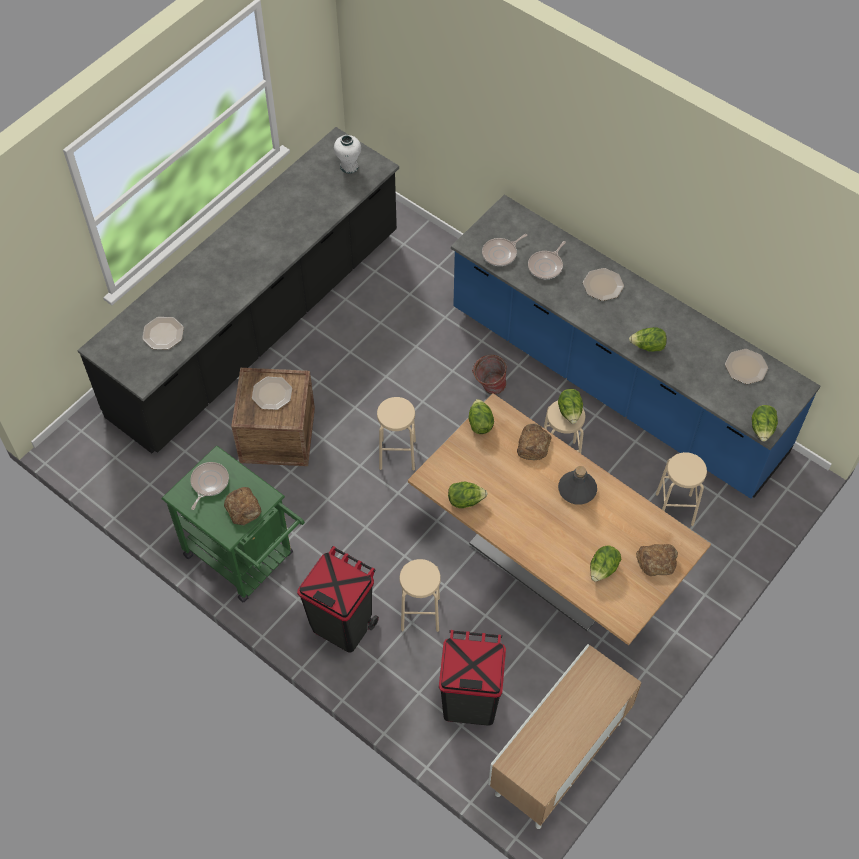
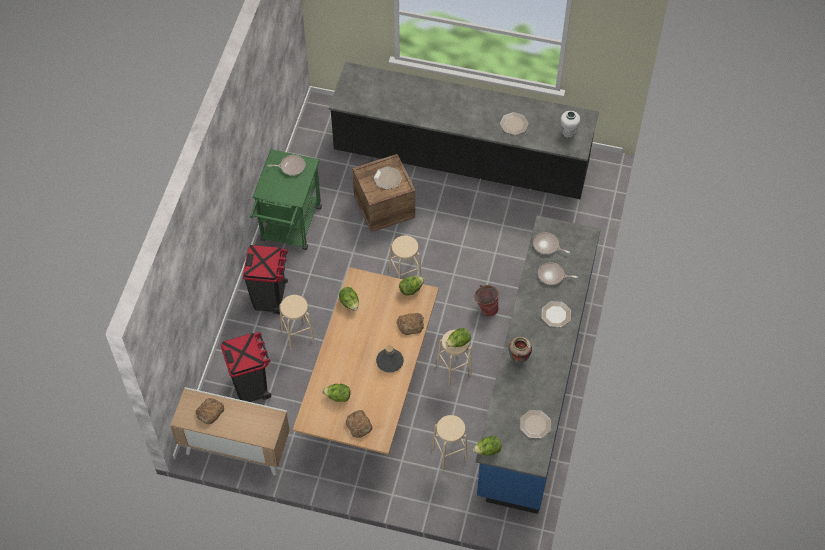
camera: 65 degrees right, 0 degrees up
(163, 334) = (379, 96): plate -> plate (513, 124)
(243, 508) = (283, 190): bread -> bread (210, 412)
(647, 347) = (518, 359): lettuce -> vase

